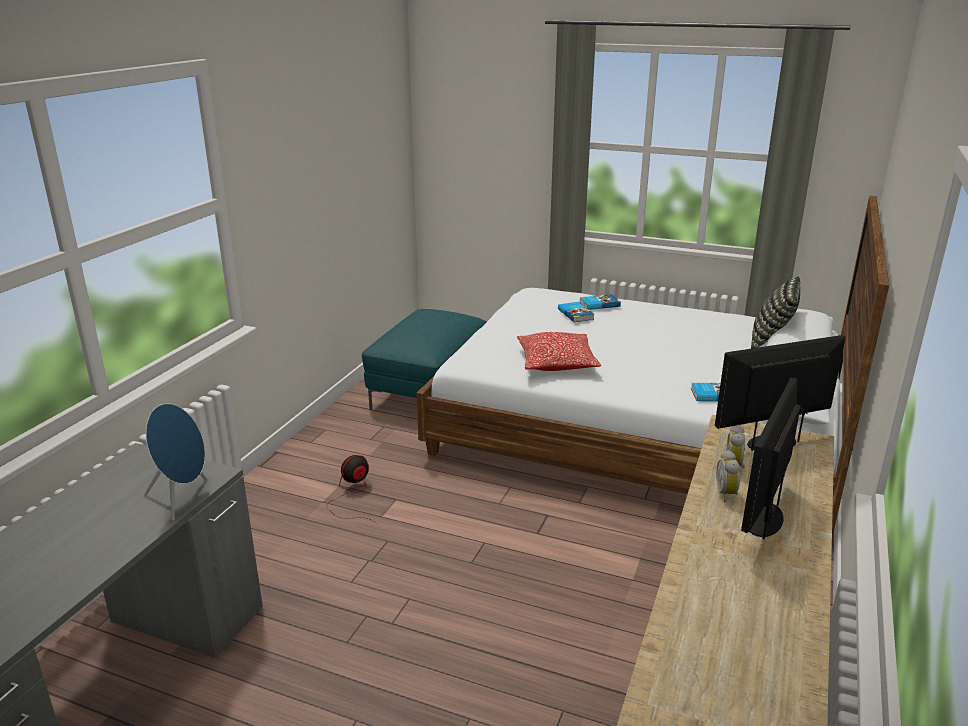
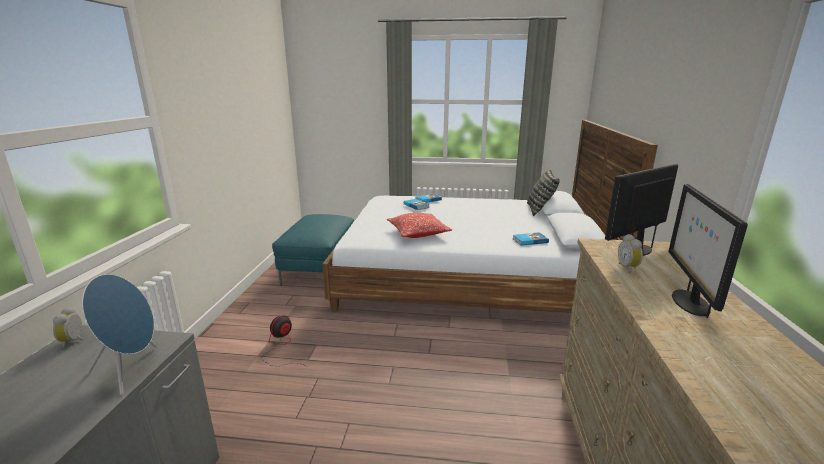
camera: 15 degrees left, 5 degrees down
(727, 494) = (644, 288): alarm clock -> alarm clock (74, 341)

